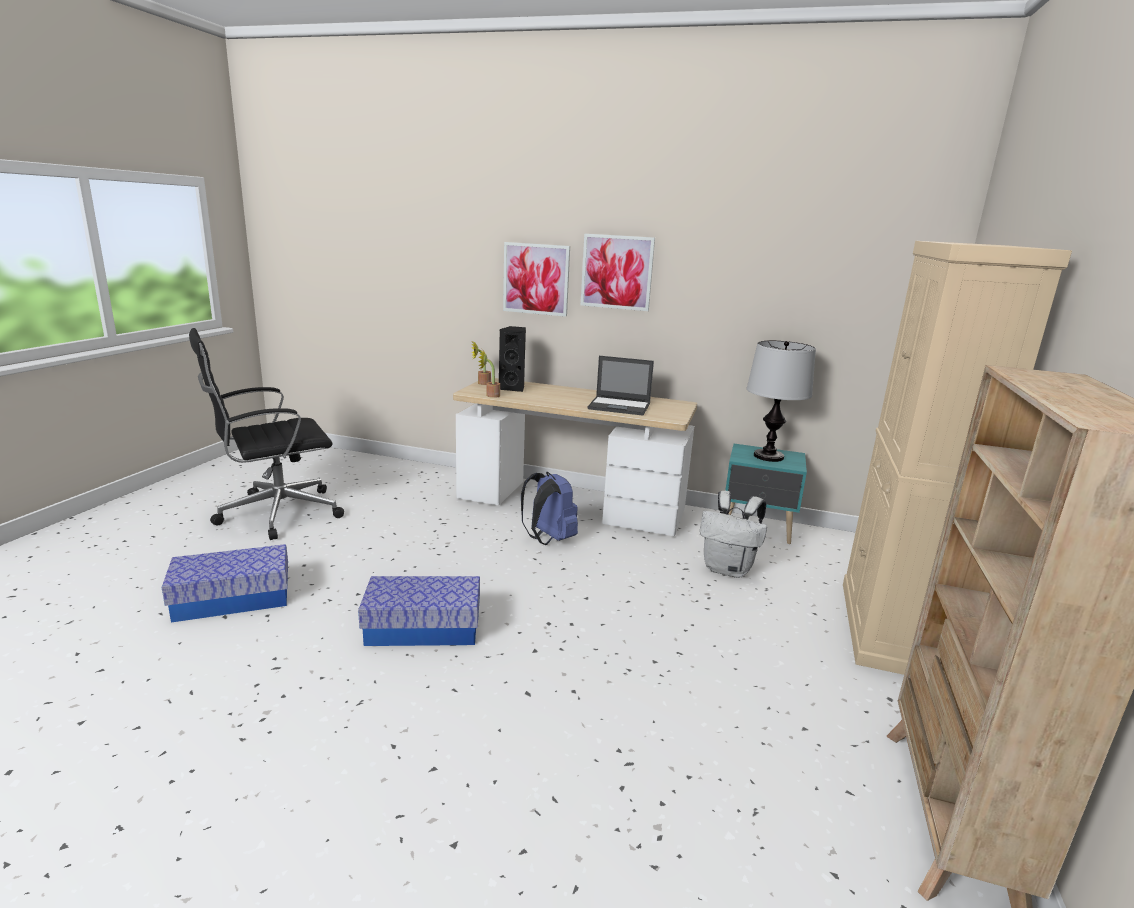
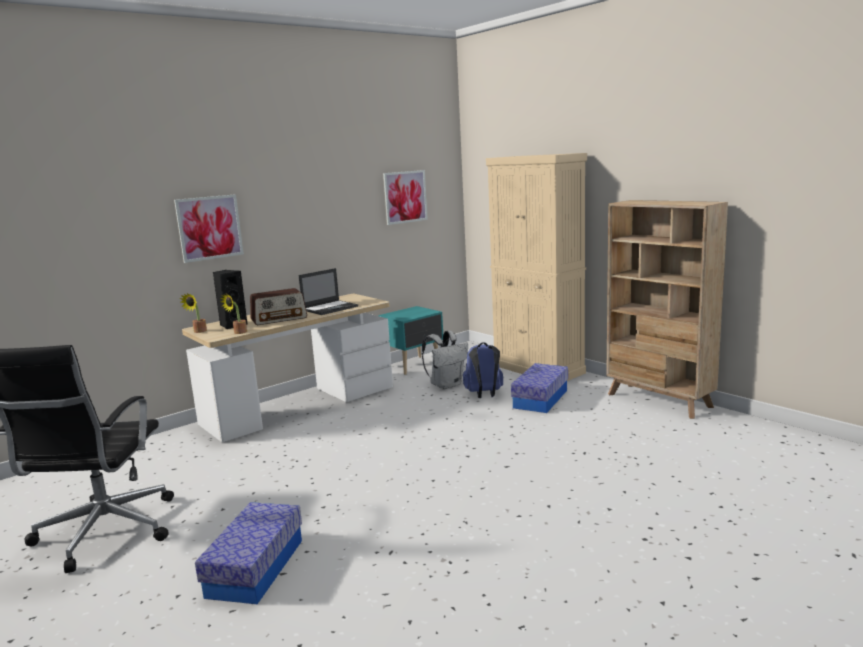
camera: 55 degrees left, 5 degrees down
(423, 628) = (402, 487): storage box -> storage box (540, 399)
(548, 539) = (340, 424): blue backpack -> blue backpack (484, 395)
(554, 397) = (279, 319): none -> radio
(617, 272) = (276, 209): picture -> picture (405, 197)
(768, 456) = (410, 313): table lamp -> none

